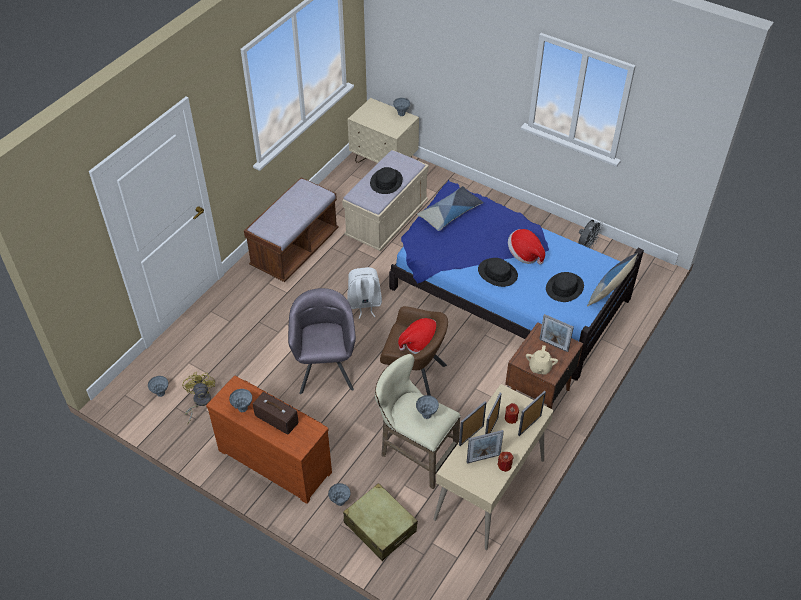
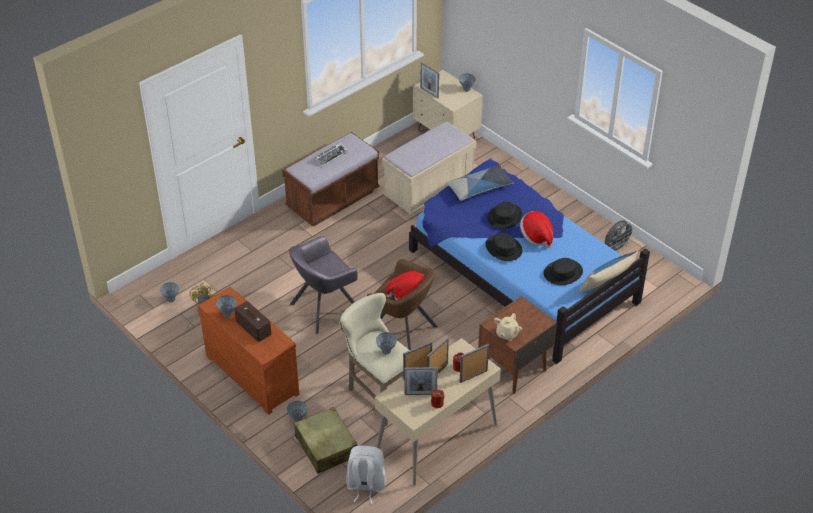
camera: 15 degrees right, 5 degrees down
(290, 207) = (331, 156): none -> keyboard
(326, 368) = (325, 307): grey armchair -> grey armchair turned 135 degrees counterclockwise
(364, 304) = (380, 259): white backpack -> white backpack (365, 486)
(386, 182) = (428, 149): black hat -> black hat (504, 216)
(553, 345) = (528, 318): picture frame -> picture frame (429, 92)

